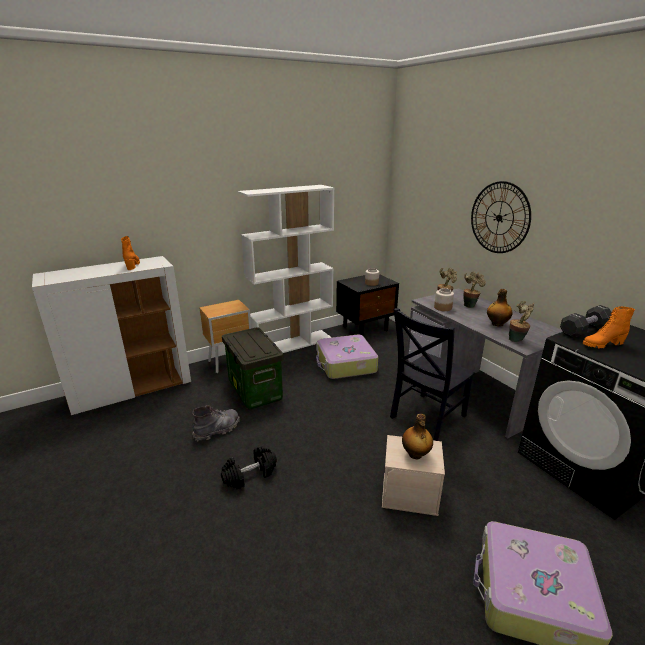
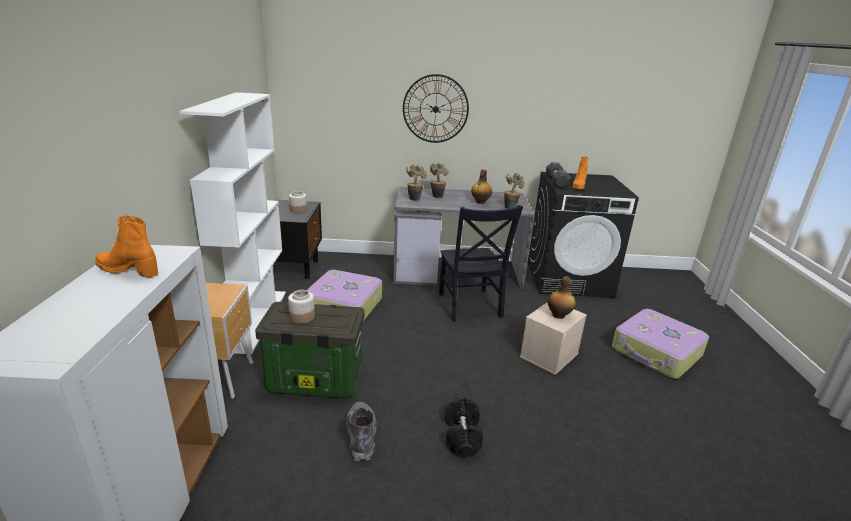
camera: 60 degrees left, 0 degrees up
(442, 308) = (428, 204): jar -> jar (302, 317)

